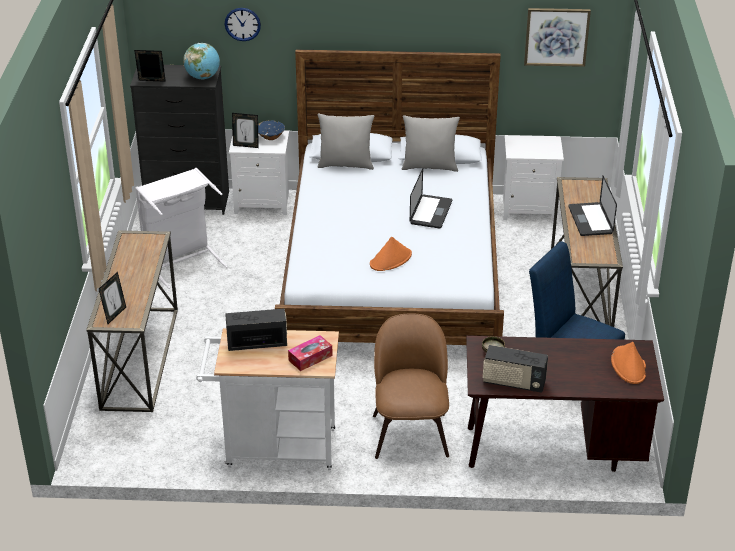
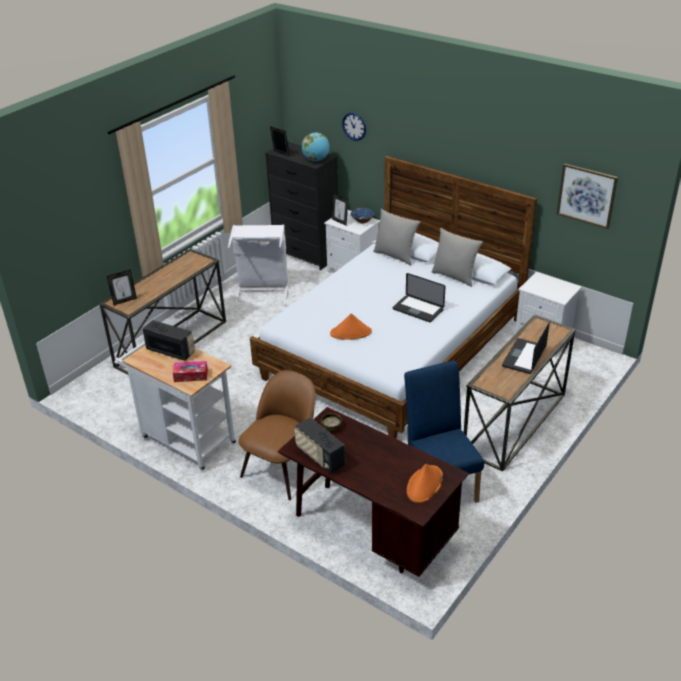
camera: 35 degrees right, 0 degrees up
(431, 212) = (418, 309): laptop -> laptop turned 75 degrees clockwise

